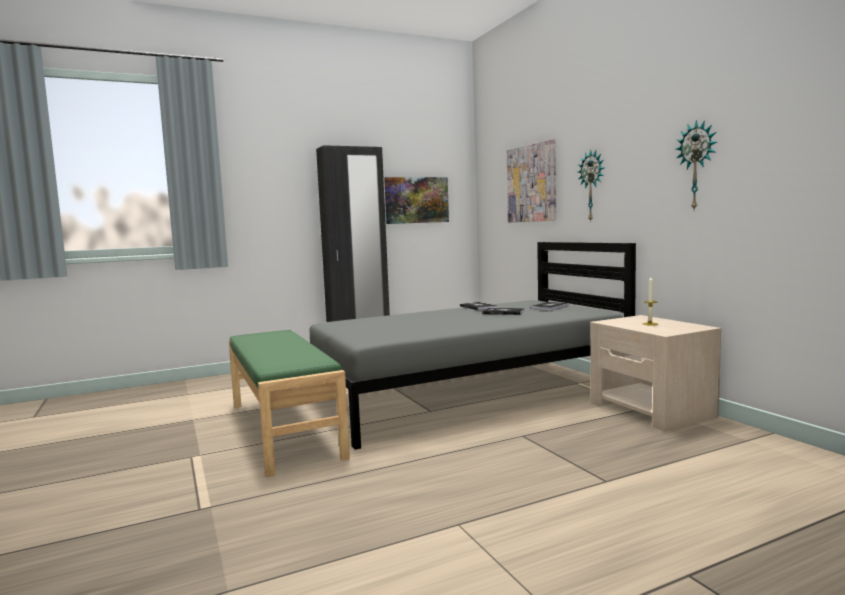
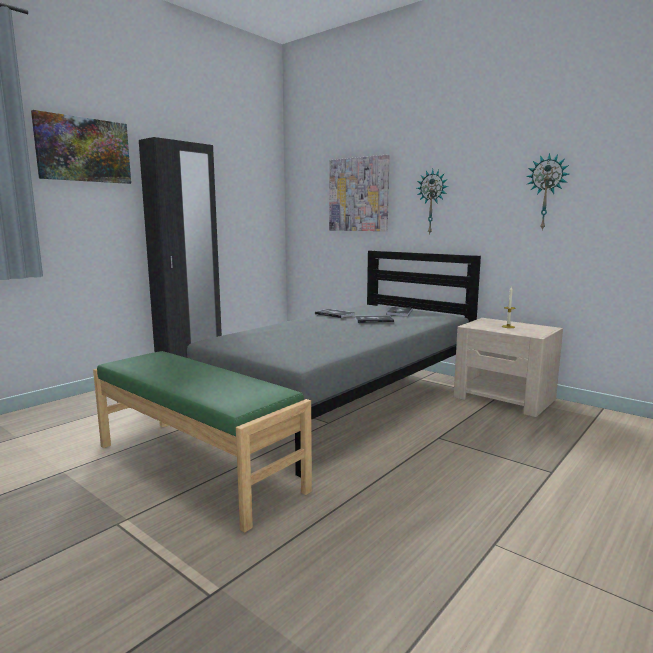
camera: 25 degrees left, 5 degrees up
(416, 200) = (235, 203): picture -> picture (83, 150)

